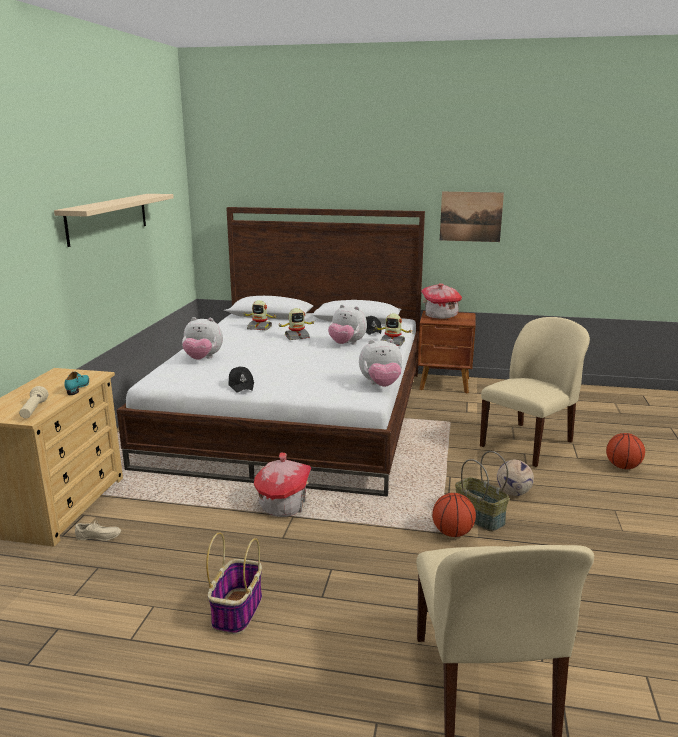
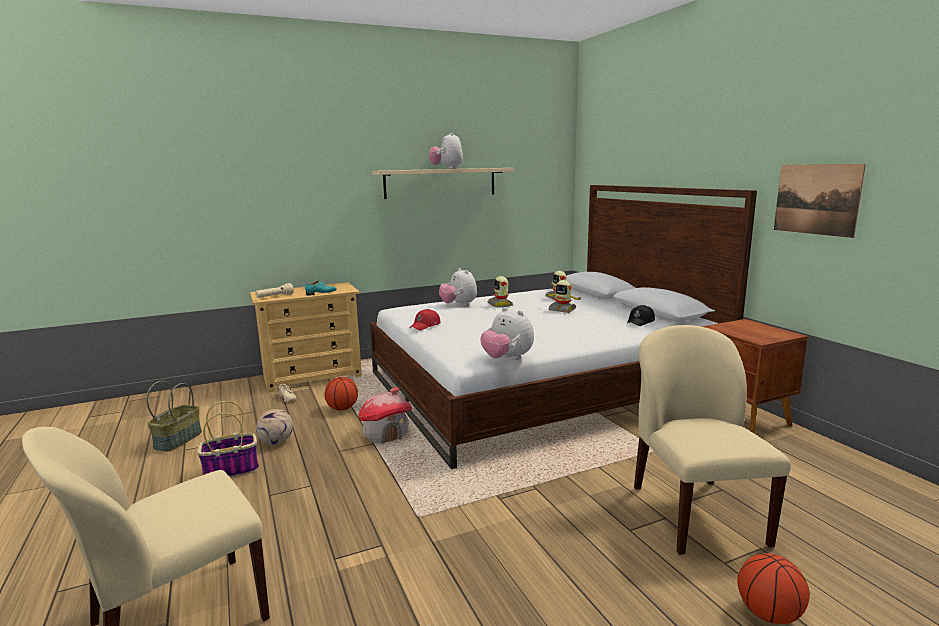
camera: 55 degrees right, 5 degrees down
(241, 385) = (425, 325): black cap -> red cap
(346, 344) = (583, 325): plush toy -> plush toy (446, 168)
(392, 343) = (627, 336): toy robot -> toy robot (500, 304)
(440, 315) = (749, 327): toy house -> none
(452, 533) = (424, 524): basketball -> basketball (342, 408)
(478, 517) = (472, 530): basket -> basket (178, 440)
(513, 493) = (553, 538): football -> football (276, 442)
(528, 443) = (695, 513): beige chair -> beige chair turned 105 degrees counterclockwise

